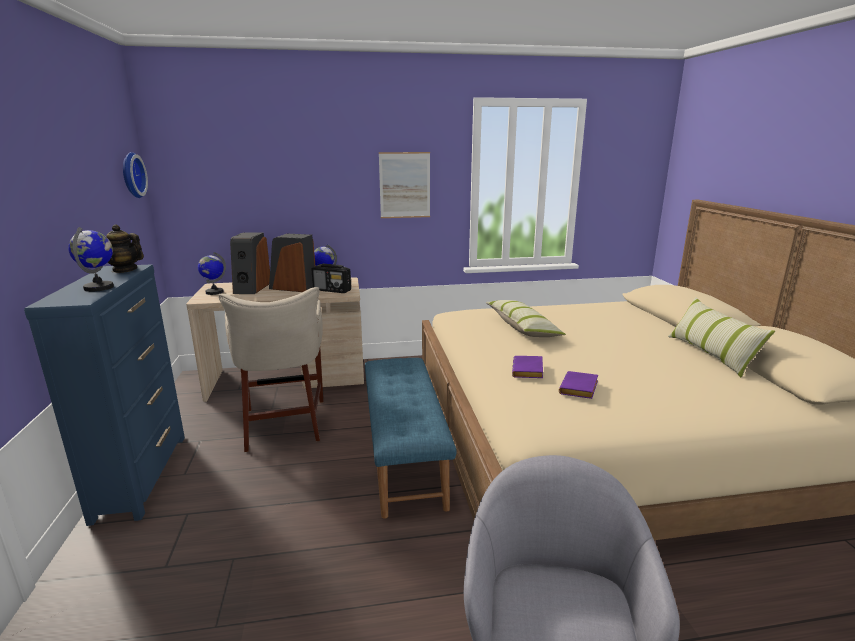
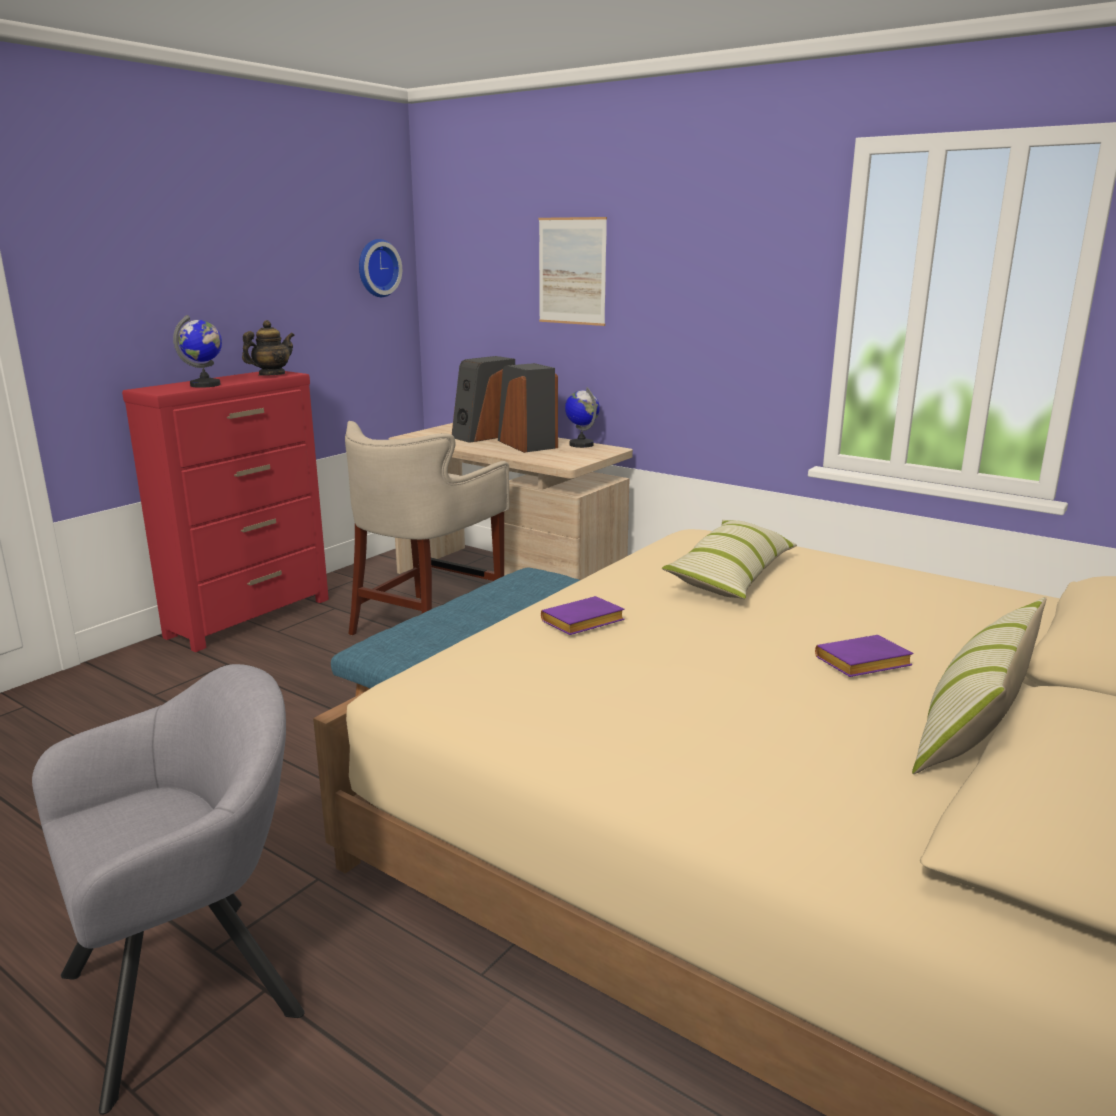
camera: 45 degrees right, 0 degrees up
(124, 270) = (271, 375): teapot -> teapot turned 75 degrees clockwise
(142, 475) = (251, 617): blue dresser -> red dresser
(214, 292) = (439, 432): globe -> none
(332, 290) = (558, 457): radio -> none
(405, 185) = (721, 302): picture -> picture (572, 271)
(579, 389) = (583, 667): purple book -> purple book (862, 664)

